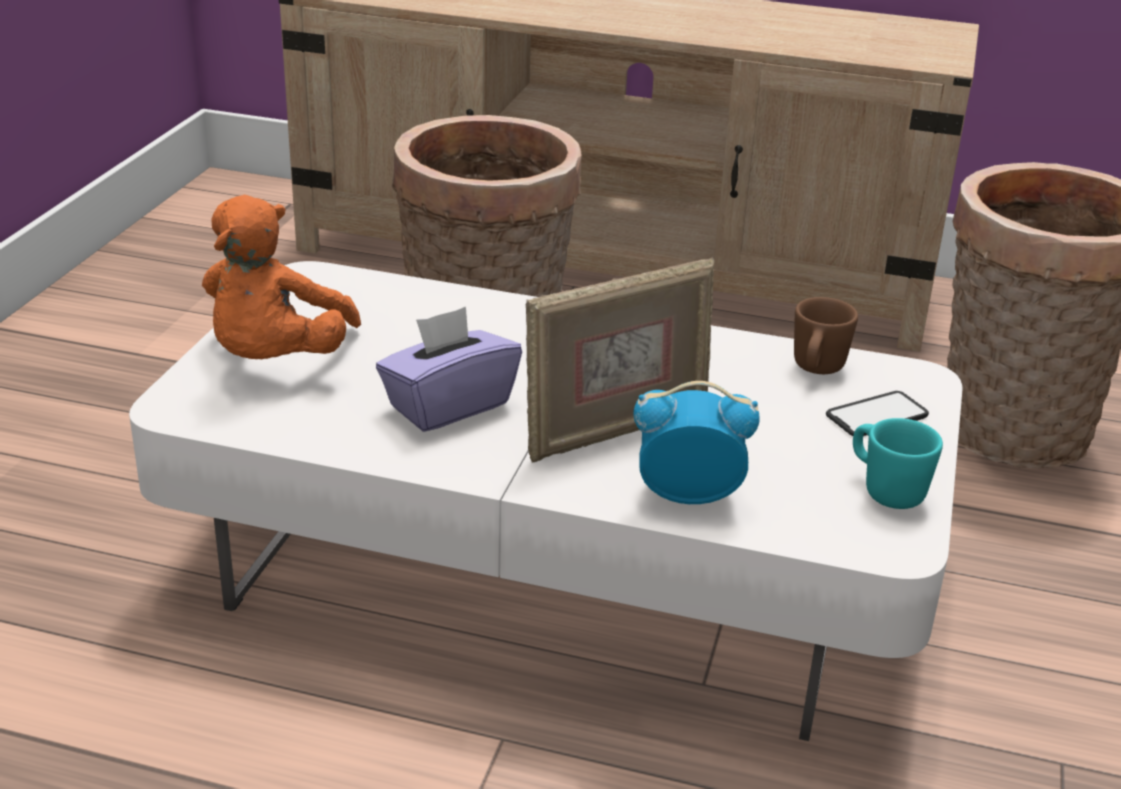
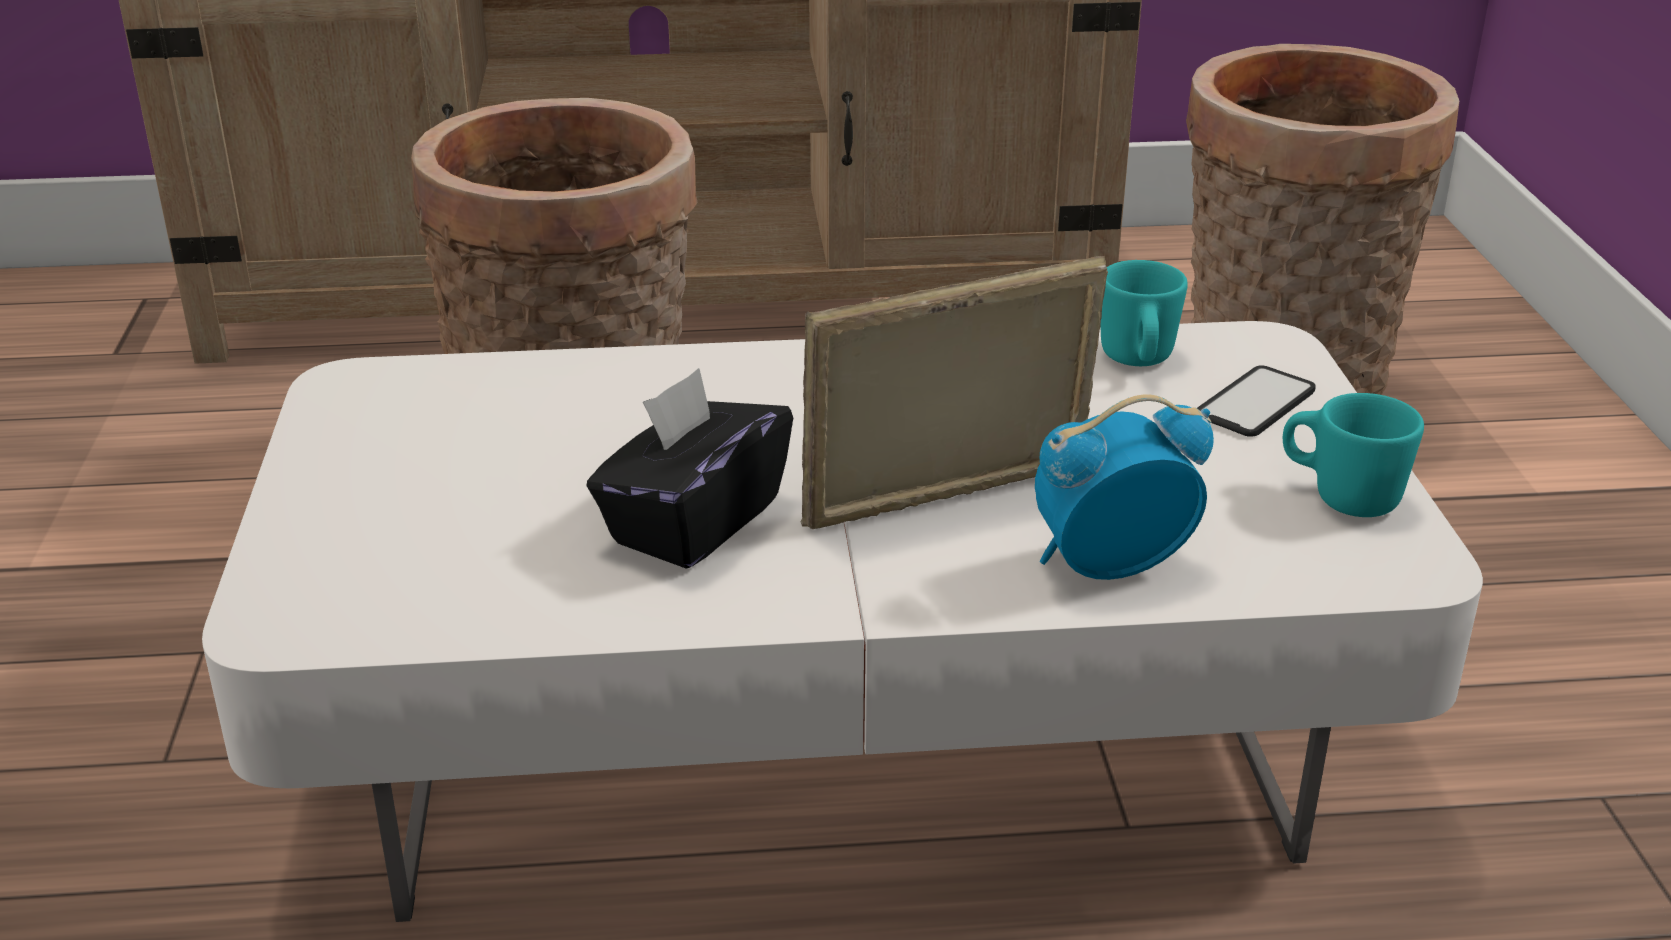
camera: 20 degrees left, 0 degrees up
(276, 360) = (388, 515): orange plush toy -> none
(448, 405) = (693, 522): purple tissue box -> black tissue box
(616, 431) = (949, 502): picture frame -> picture frame turned 150 degrees counterclockwise
(816, 370) = (1138, 362): brown mug -> turquoise mug

